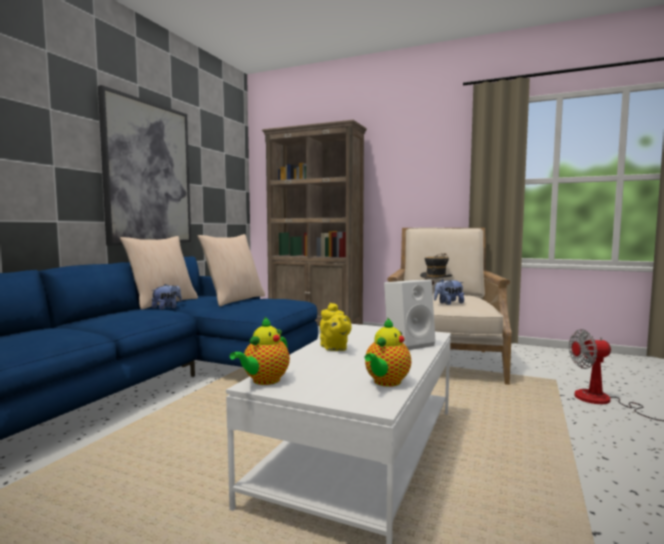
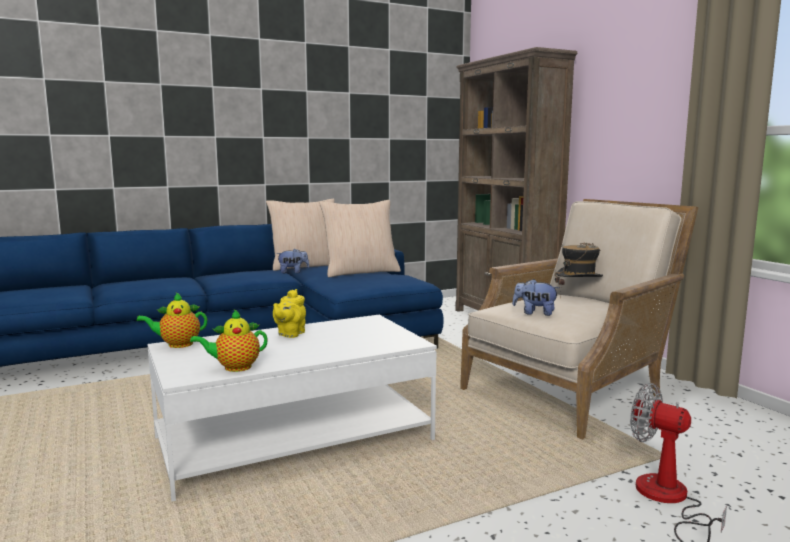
camera: 40 degrees right, 5 degrees up
(148, 173) = (314, 133): picture -> none
(409, 344) = (358, 345): white speaker -> none

